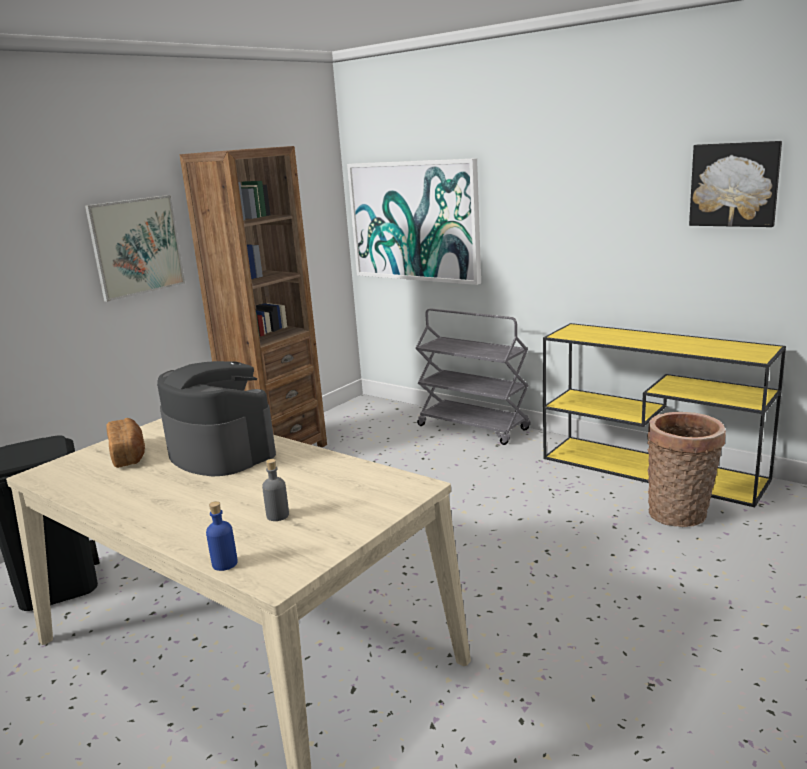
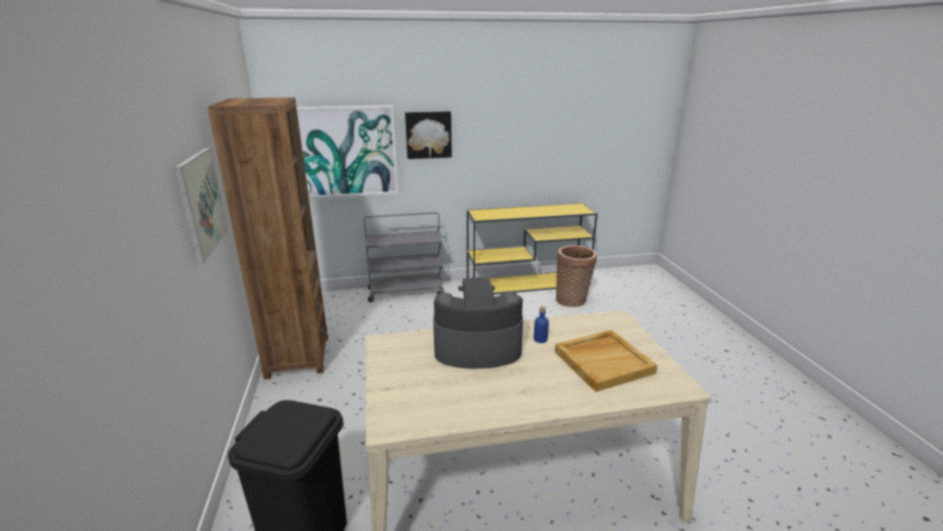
camera: 50 degrees left, 5 degrees up
(129, 454) = (419, 379): bread -> none
(224, 563) = (647, 396): blue bottle -> blue bottle (540, 339)
(278, 515) = (603, 362): grey bottle -> beige tray
(734, 184) = (557, 121): picture -> picture (428, 134)

